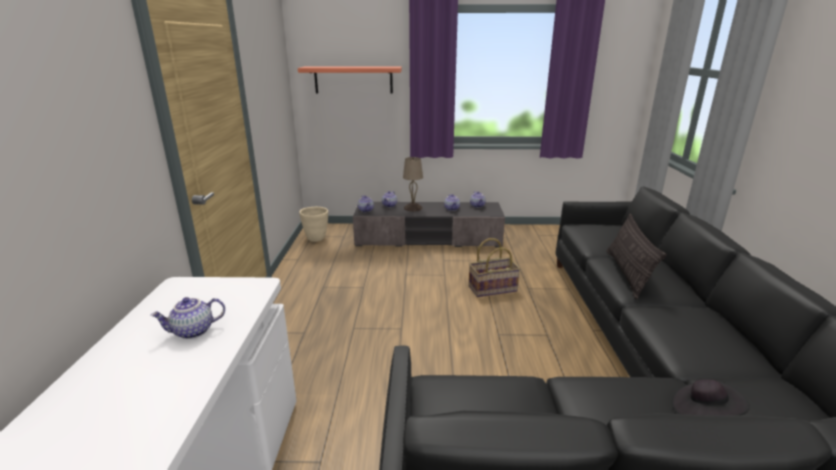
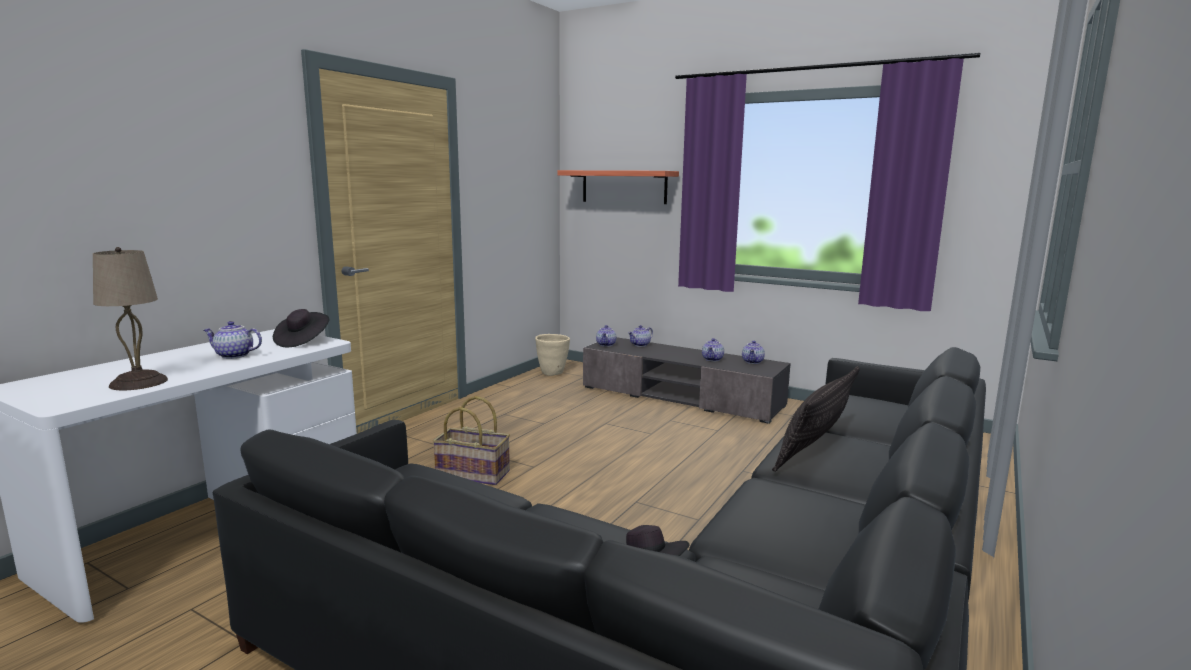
camera: 30 degrees right, 10 degrees down
(230, 290) = (302, 341): none -> black hat
(413, 208) = (664, 351): beige table lamp -> beige table lamp (137, 383)
(492, 288) = (693, 459): basket -> basket (473, 473)

